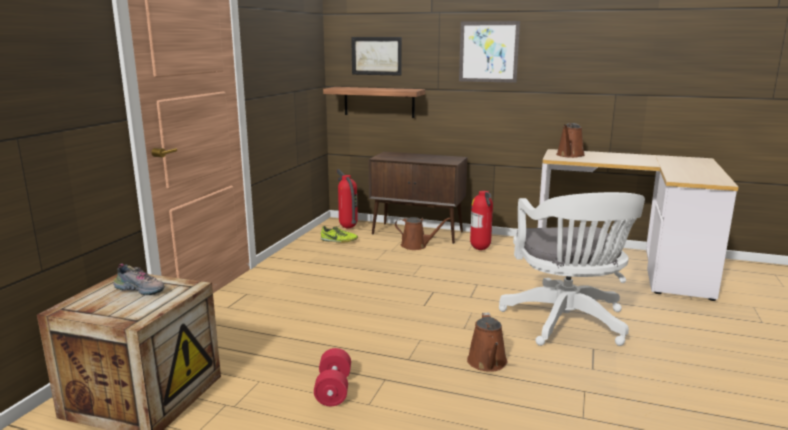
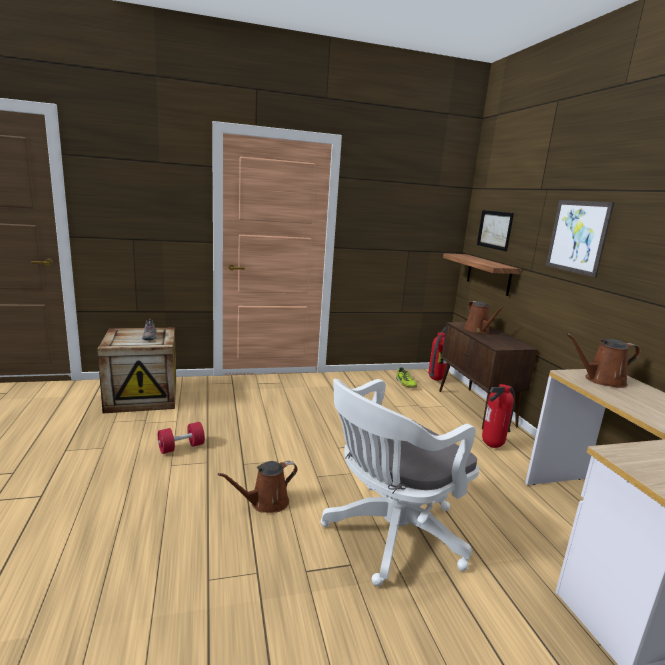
camera: 55 degrees right, 0 degrees up
(416, 246) = (447, 414): brown watering can -> brown watering can (478, 330)

